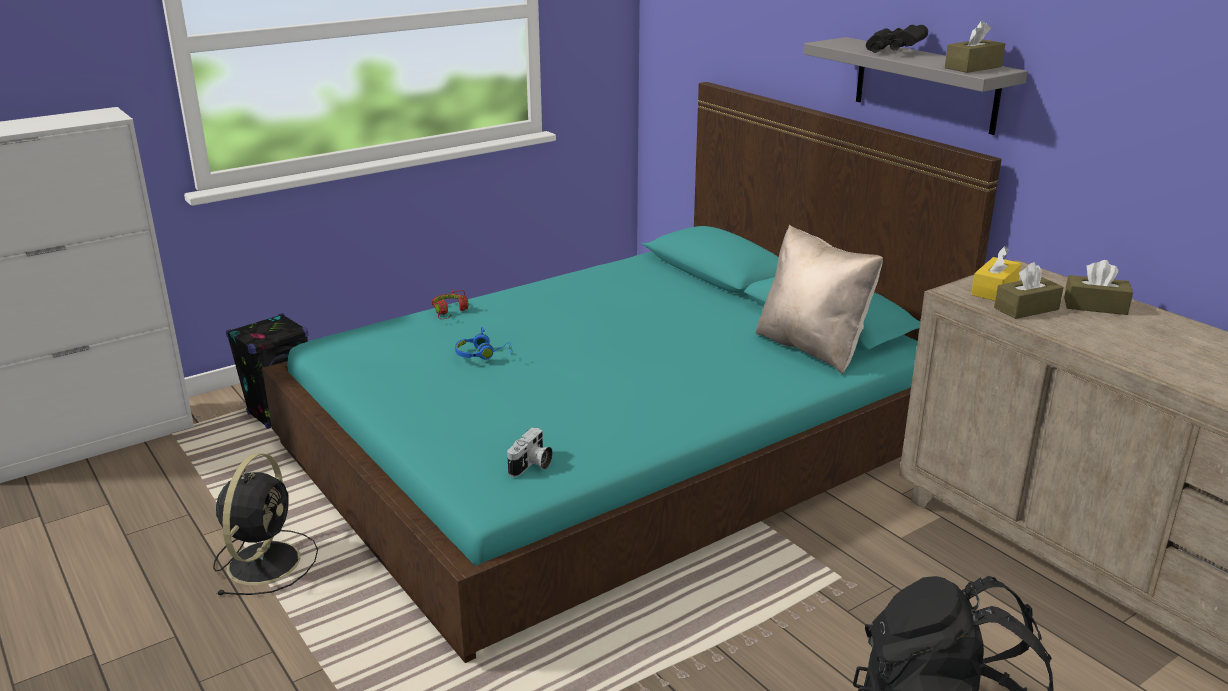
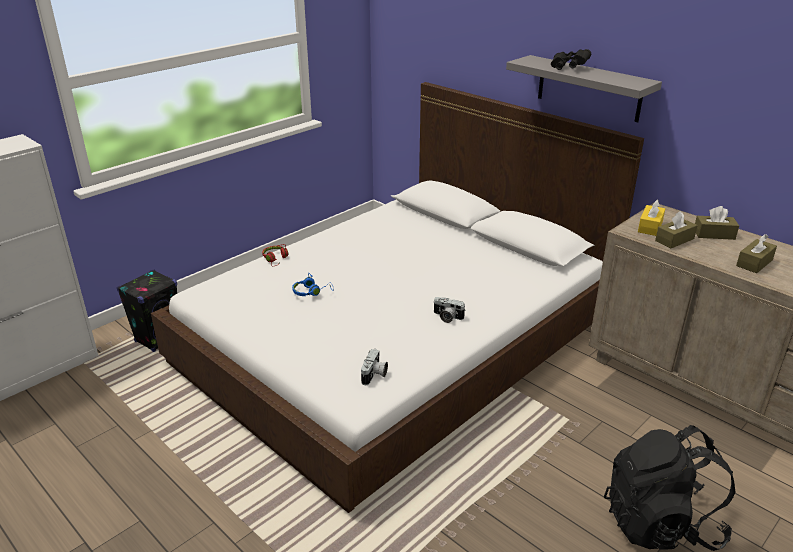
camera: 10 degrees left, 5 degrees up
(265, 561) = (185, 454): black fan -> none
(616, 441) = (398, 337): turquoise bed -> white bed
(667, 403) = (447, 317): none -> camera
(812, 348) = (525, 266): beige pillow -> none
(973, 67) = (627, 80): brown tissue box -> brown tissue box (754, 263)

